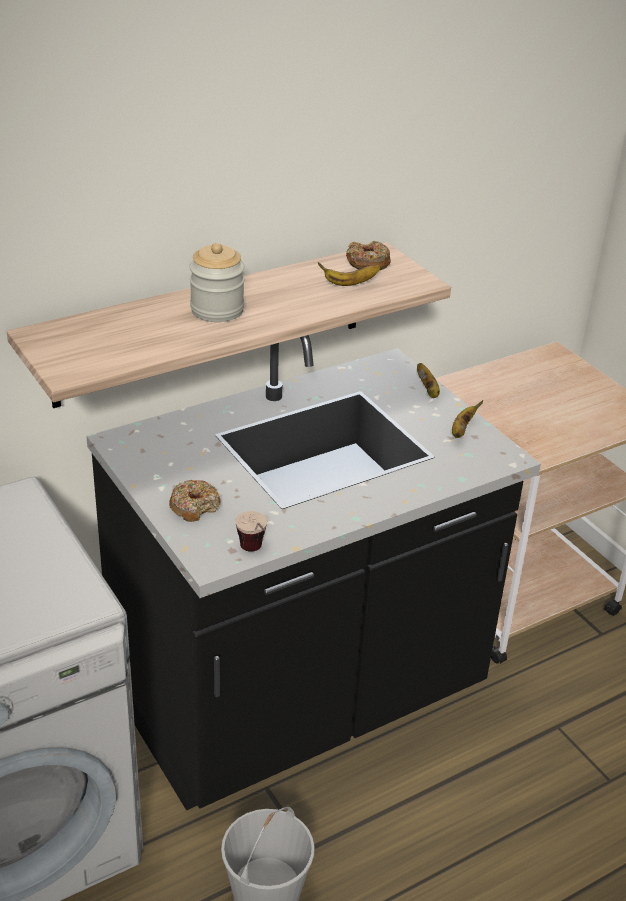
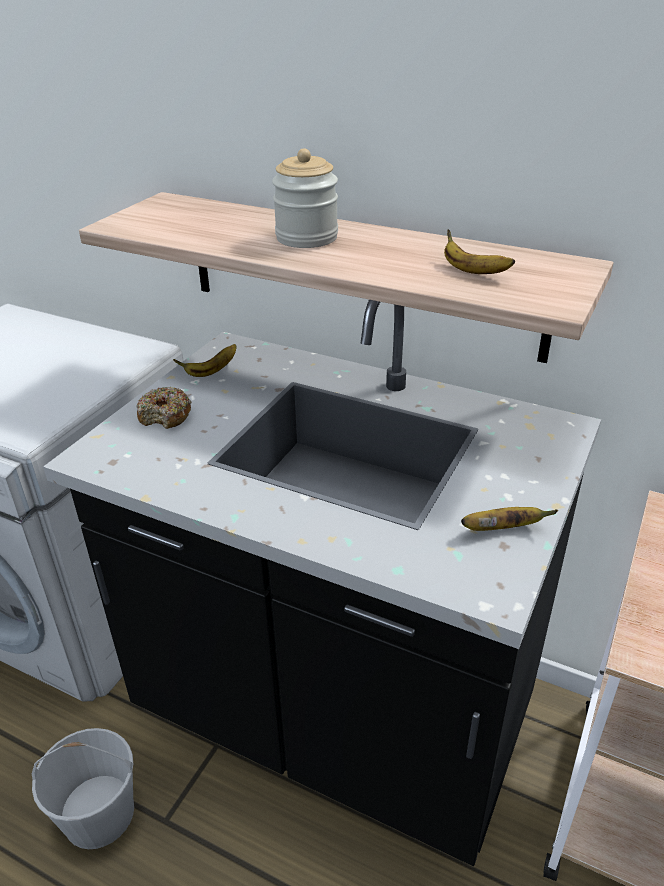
camera: 60 degrees right, 0 degrees up
(254, 553) = (116, 476): cup -> none
(367, 263) = (538, 266): donut -> none
(428, 390) = (548, 472): banana -> banana (211, 371)

